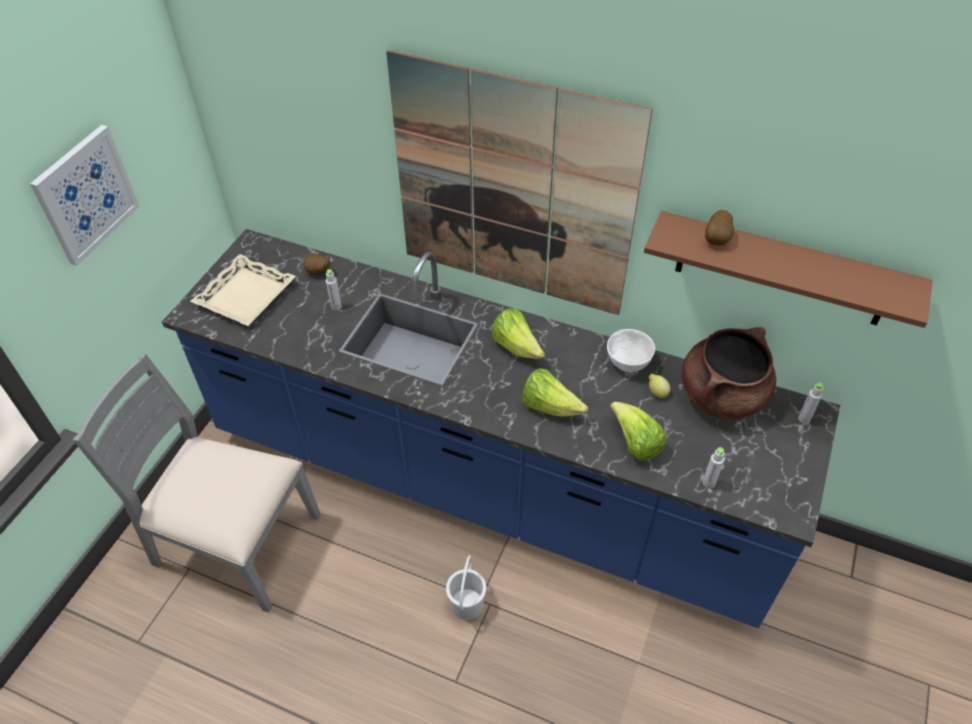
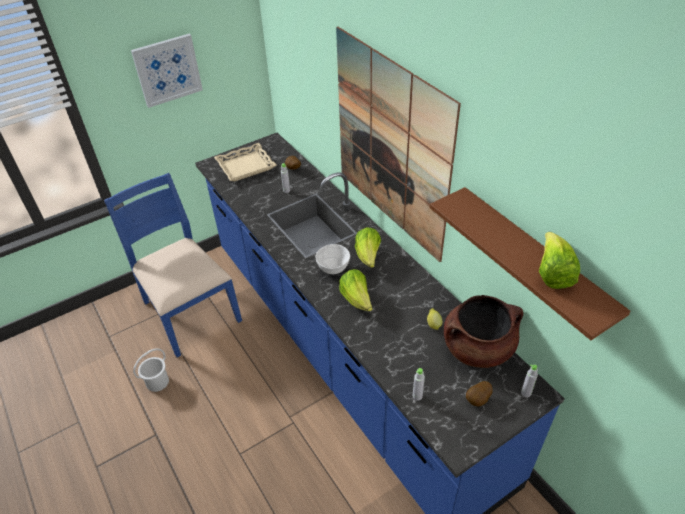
camera: 35 degrees right, 5 degrees down
(234, 541) = (189, 311): grey chair -> blue chair
(466, 604) = (280, 414): white bucket -> white bucket (157, 382)
(627, 364) = (430, 298): white bowl -> white bowl (333, 269)
(635, 443) = (391, 347): lettuce -> lettuce (553, 274)
(717, 240) = (484, 218): potato -> potato (478, 400)

